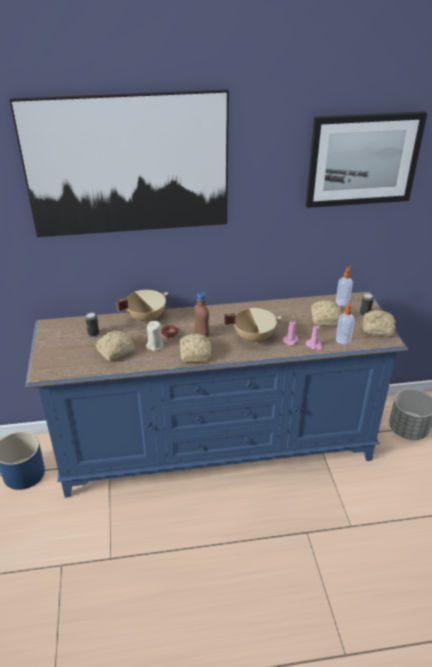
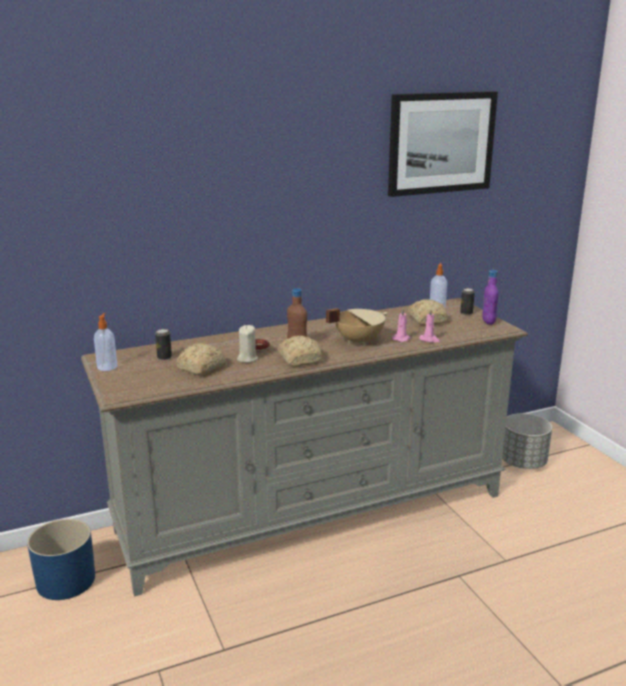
camera: 15 degrees left, 15 degrees down
(128, 166) = (199, 148): picture -> none
(145, 318) = (221, 339): beige cooking pot -> none
(217, 449) = (314, 514): blue cabinet -> grey cabinet
(343, 339) = (457, 332): soap dispenser -> soap dispenser (107, 367)
(378, 329) = (488, 322): bread -> purple bottle

